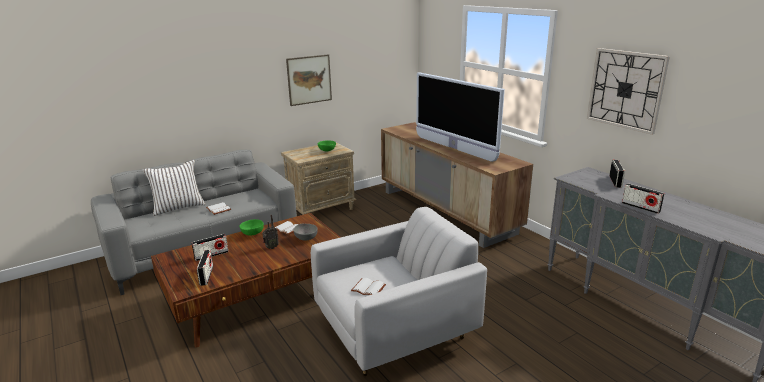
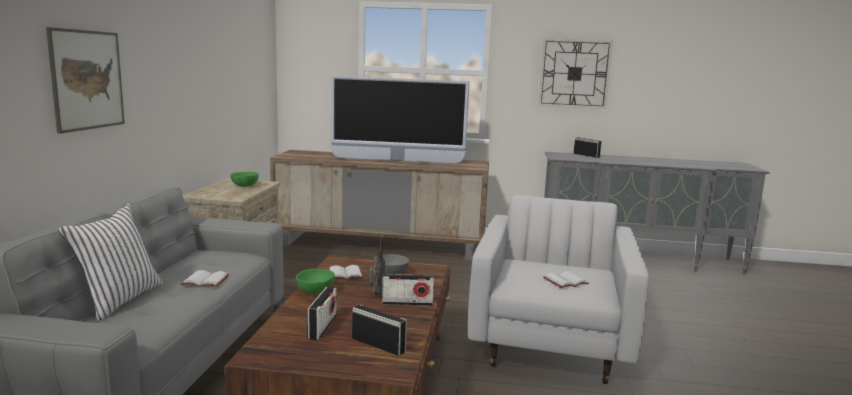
camera: 50 degrees left, 10 degrees down
(309, 80) = (200, 83): picture -> picture (87, 80)
(640, 207) = (641, 163): radio -> radio (407, 303)

